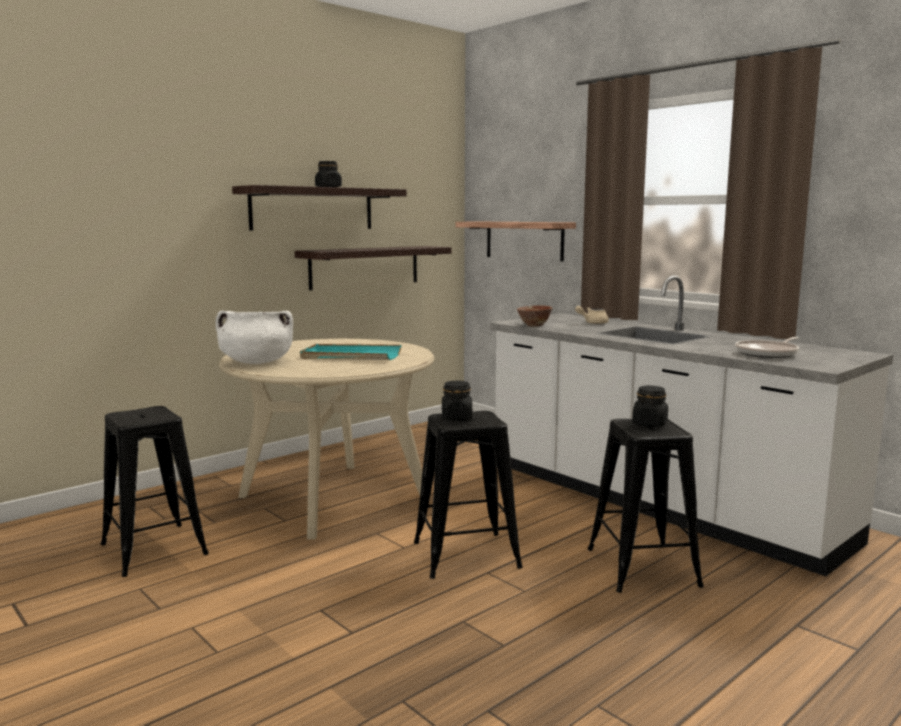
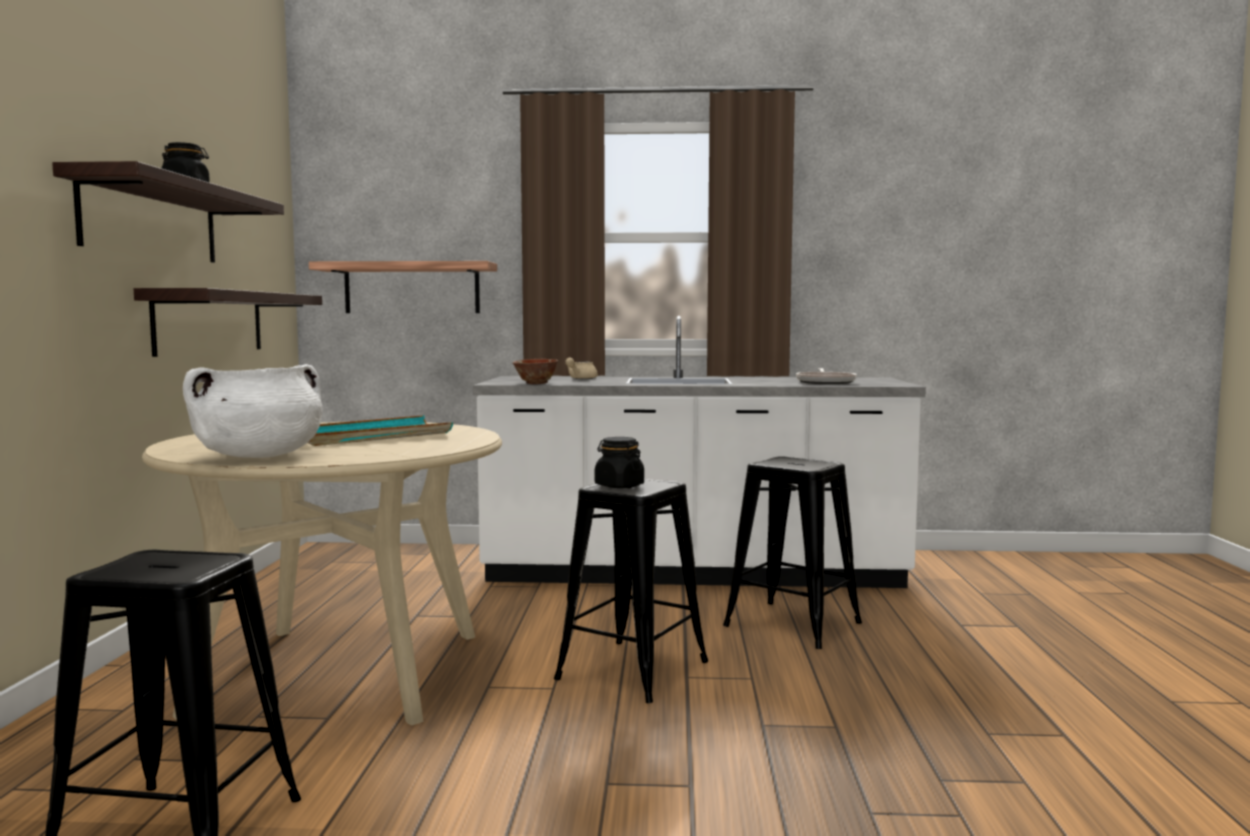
camera: 45 degrees left, 5 degrees down
(649, 424) = (788, 461): black jar -> none

